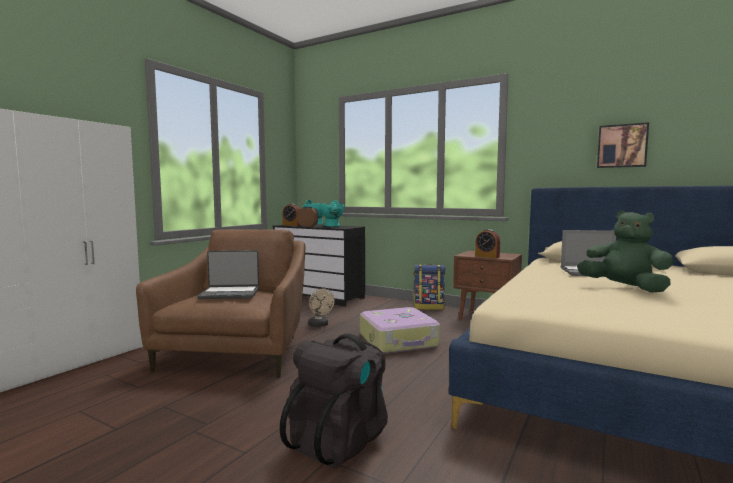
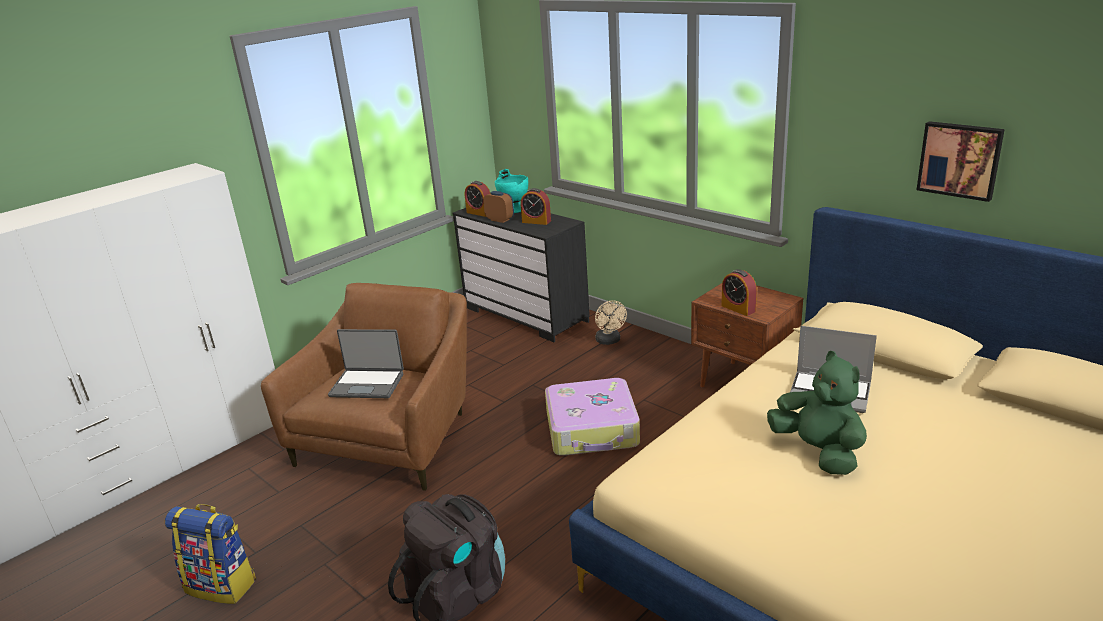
camera: 15 degrees right, 20 degrees up
(320, 325) = (503, 387): beige fan -> beige fan (609, 341)
(333, 226) = (536, 221): turquoise vase -> alarm clock
(429, 307) = (672, 351): backpack -> backpack (222, 585)

